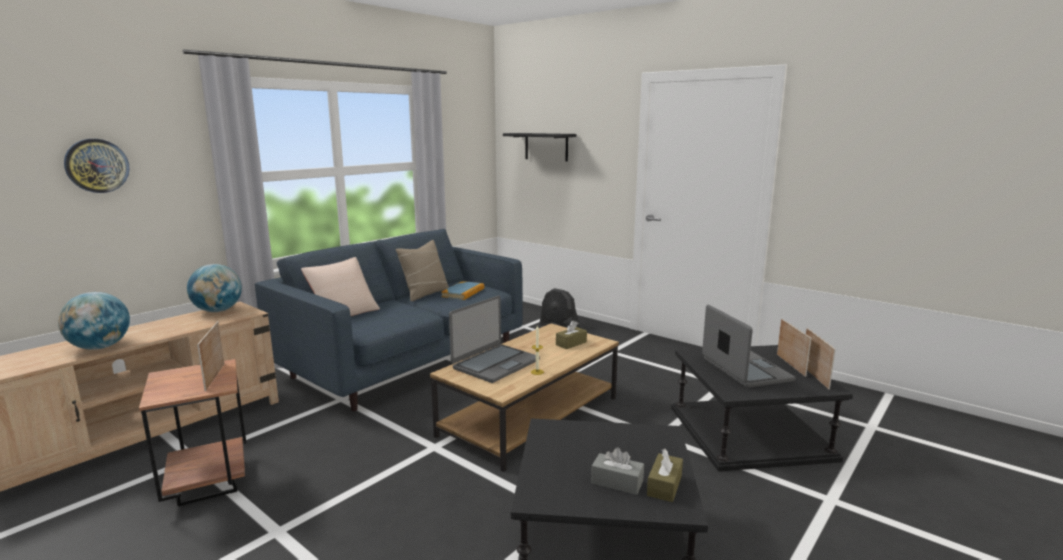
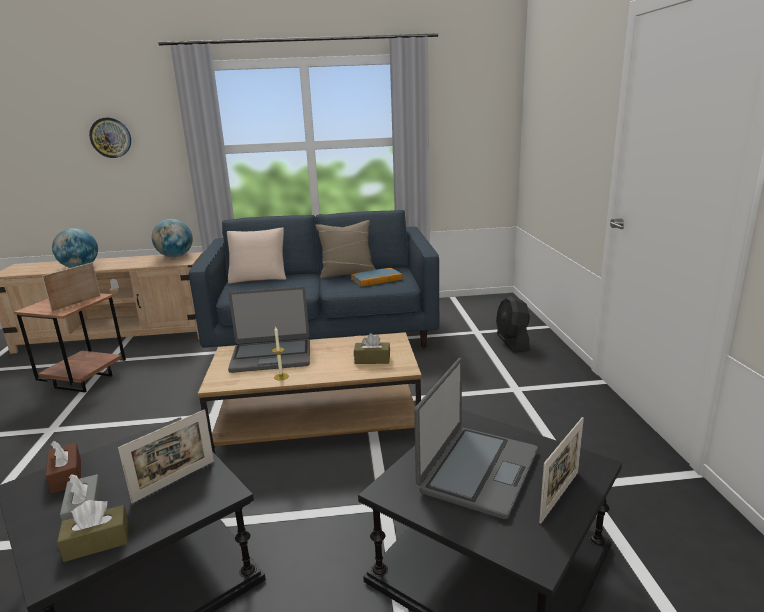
camera: 45 degrees right, 5 degrees up
(546, 146) = (550, 119): black shelf -> none
(548, 478) = (66, 476): none -> brown tissue box
(815, 376) = (554, 531): picture frame -> picture frame (174, 481)

